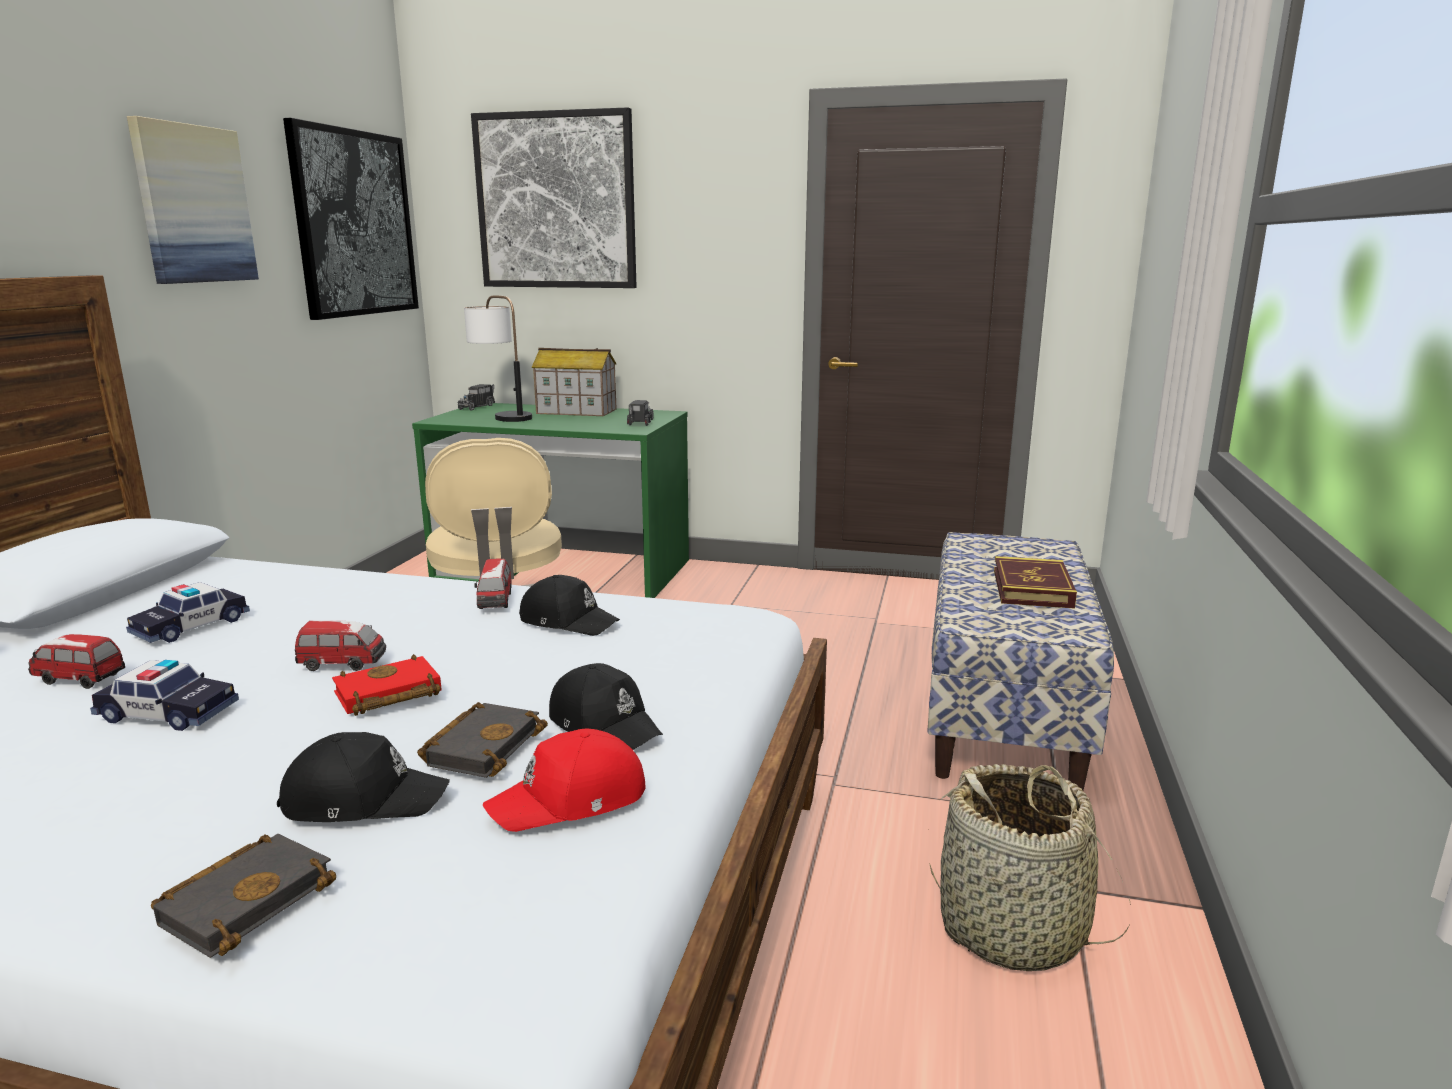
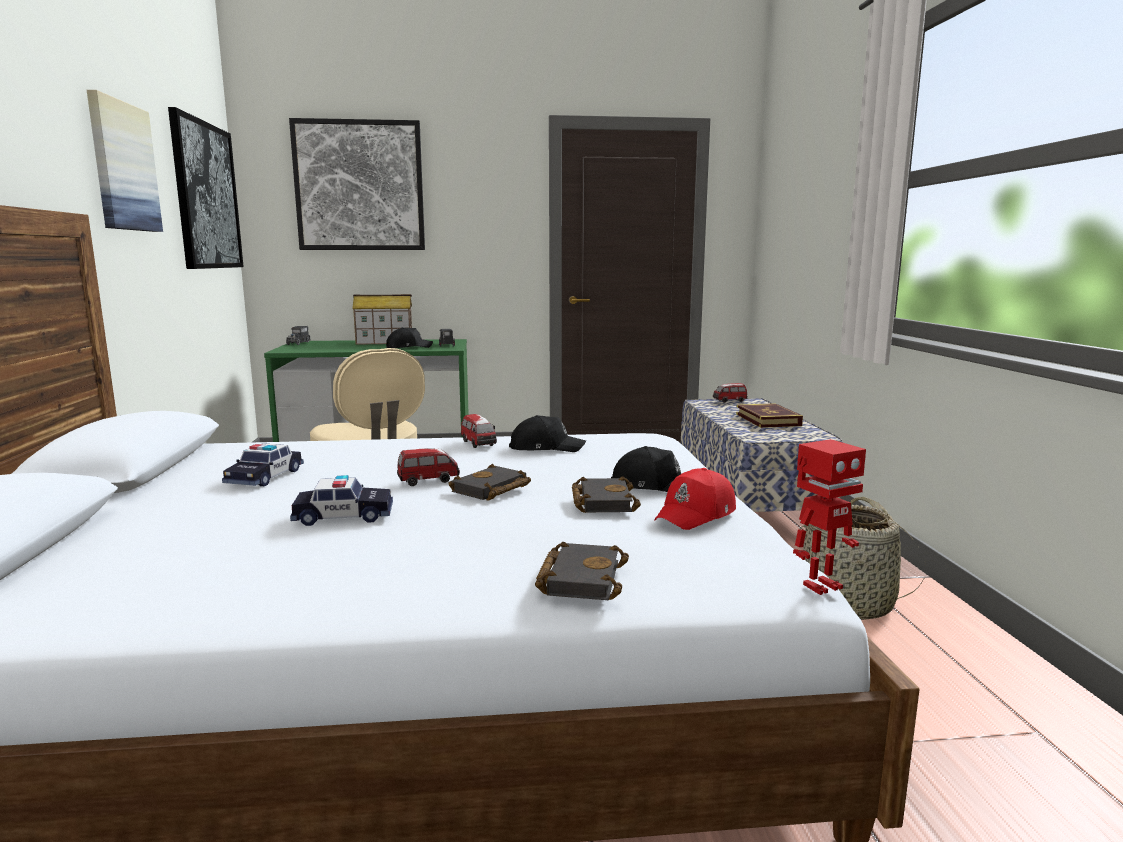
camera: 20 degrees left, 5 degrees down
(78, 679) = (228, 511): toy car -> toy car (729, 401)
(363, 799) = (573, 530): black cap -> black cap (408, 347)
(386, 695) = (491, 490): red book -> black book
(502, 416) = (331, 346): table lamp -> none
(552, 1004) = (820, 586): none -> toy robot

